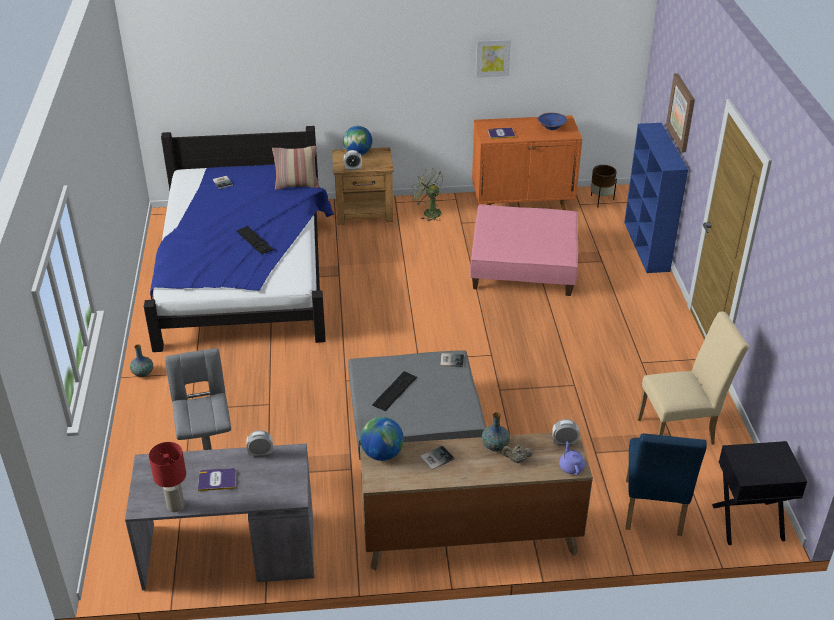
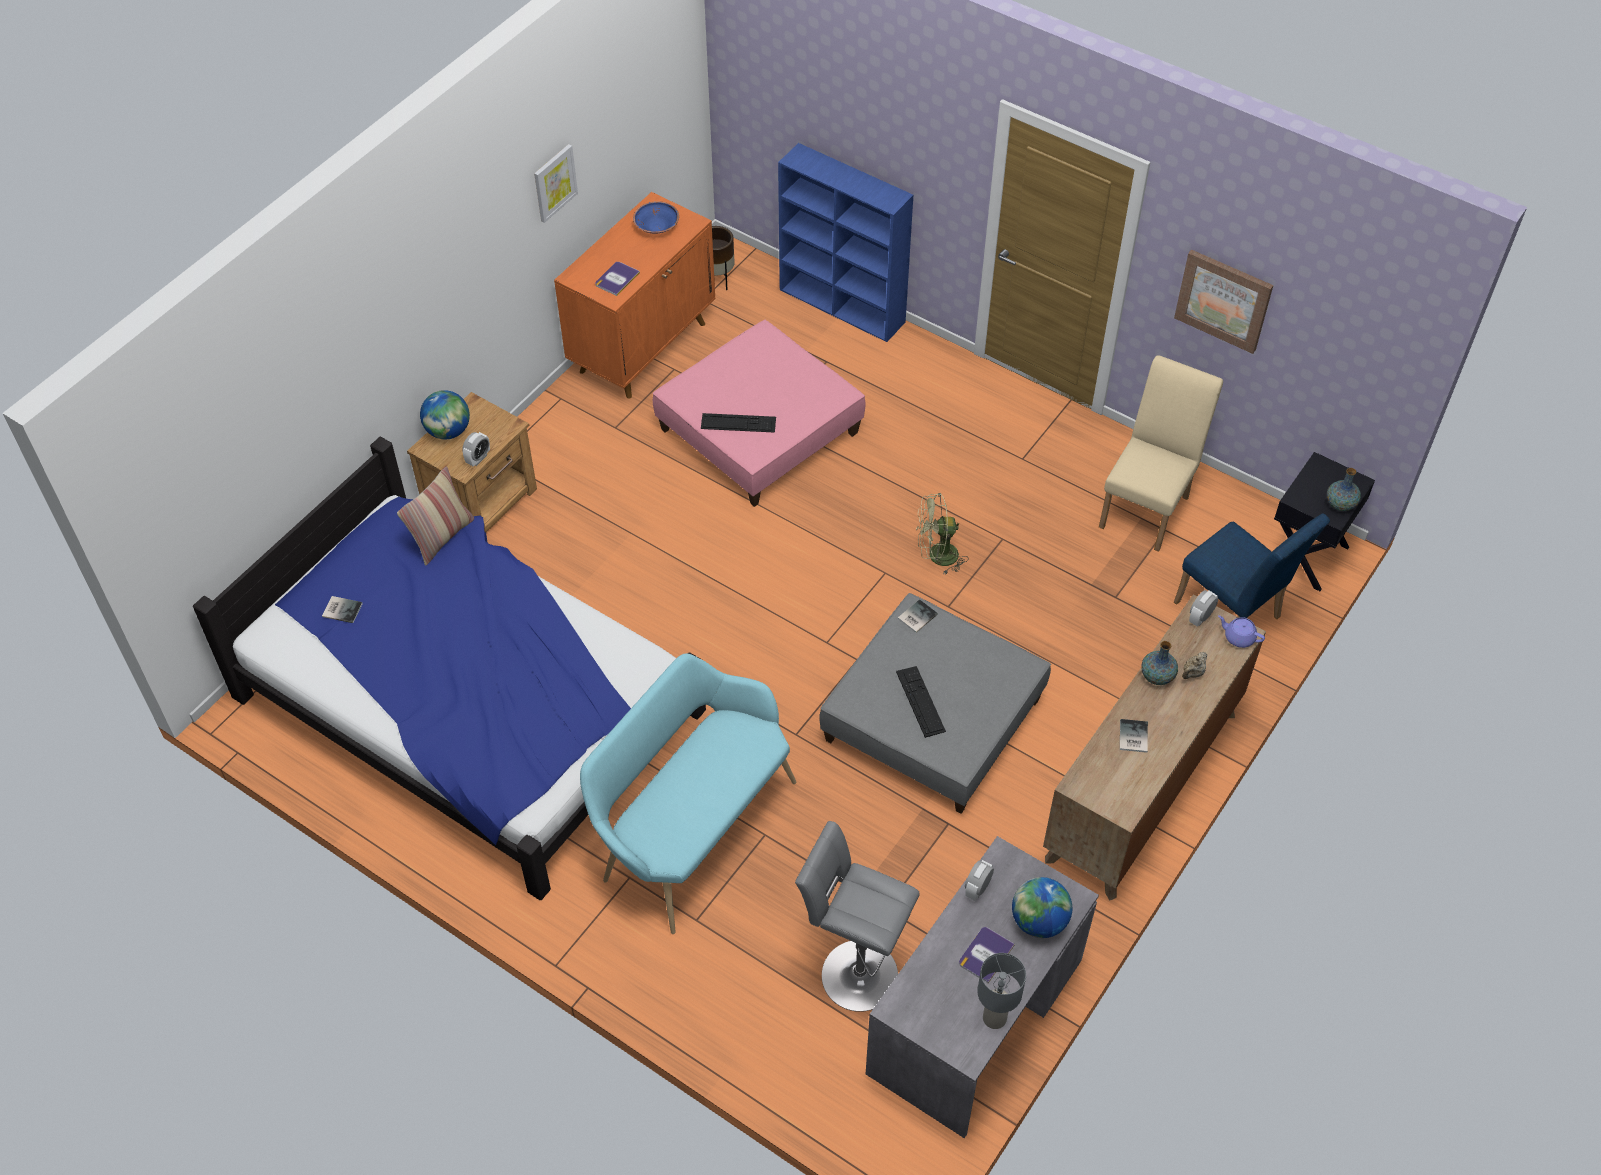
camera: 50 degrees left, 15 degrees up
(143, 373) = (574, 934): vase -> vase (1340, 504)
(176, 506) = (995, 1017): red table lamp -> grey table lamp
(246, 377) = (691, 828): none -> turquoise bench
(254, 240) = (523, 656): keyboard -> keyboard (738, 423)
(382, 454) = (1086, 779): globe -> globe (1038, 921)
(428, 212) = (557, 442): green fan -> green fan (936, 556)
(682, 112) = (860, 125): picture -> picture (1224, 300)

